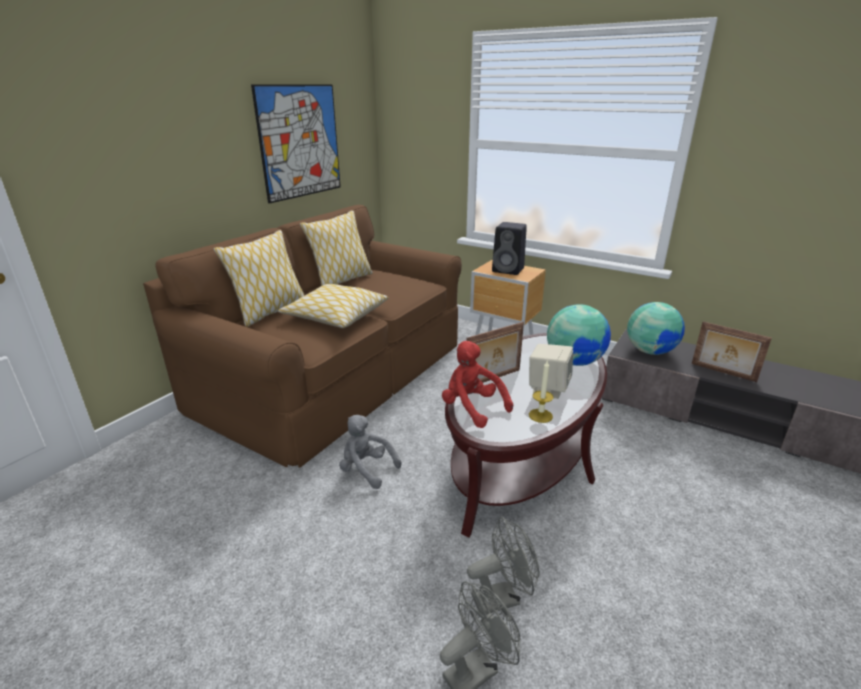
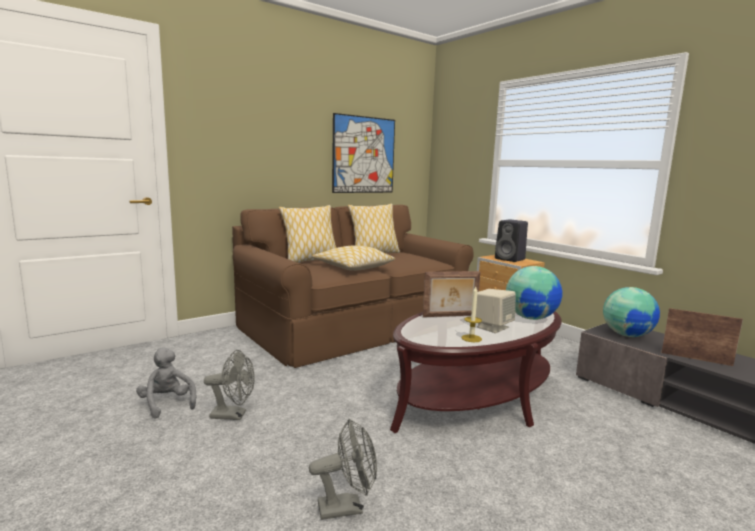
camera: 20 degrees right, 15 degrees down
(366, 469) = (342, 379): grey plush toy -> grey plush toy (167, 404)
(472, 408) = (418, 326): red plush toy -> none
(502, 597) = (397, 473): grey fan -> grey fan (234, 415)
(722, 372) = (696, 358): picture frame -> picture frame turned 150 degrees clockwise

